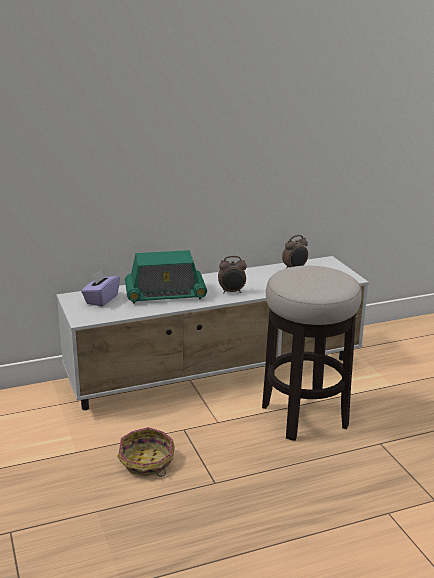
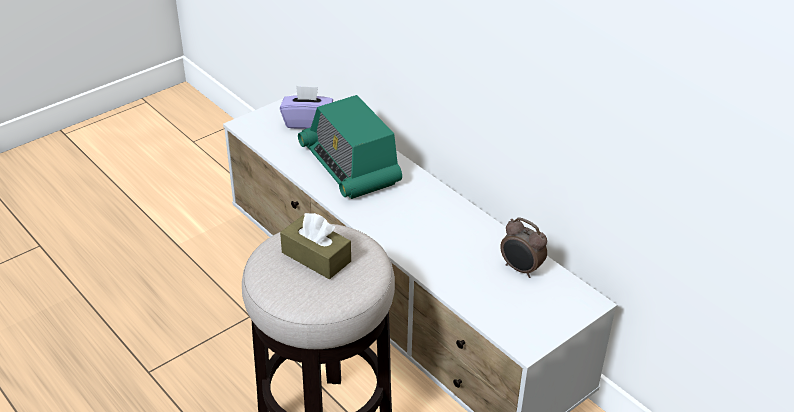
camera: 70 degrees right, 15 degrees up
(146, 462) = (172, 303): basket -> none
(232, 292) = (391, 221): alarm clock -> none
(309, 277) = (316, 257): none -> brown tissue box

